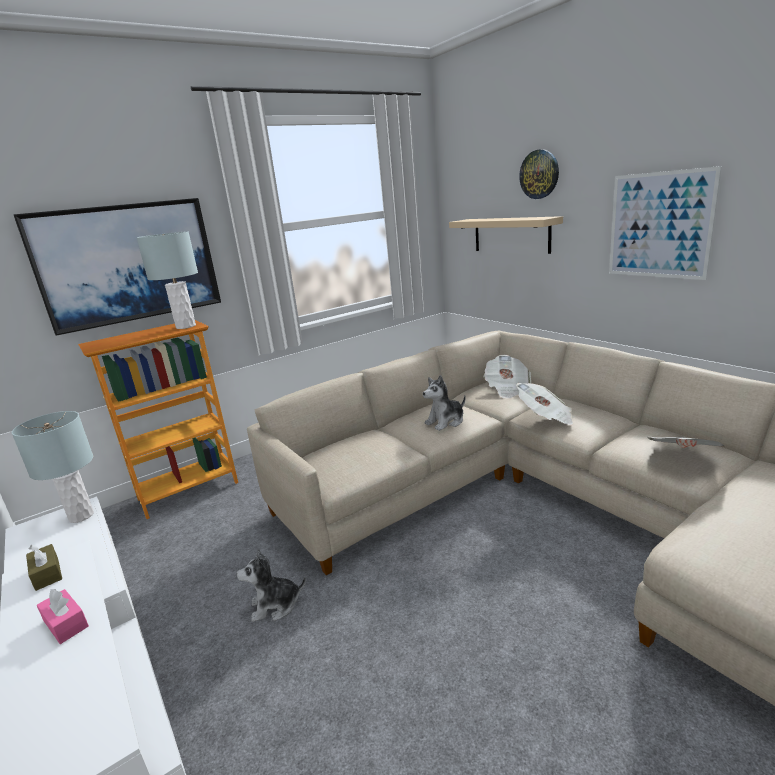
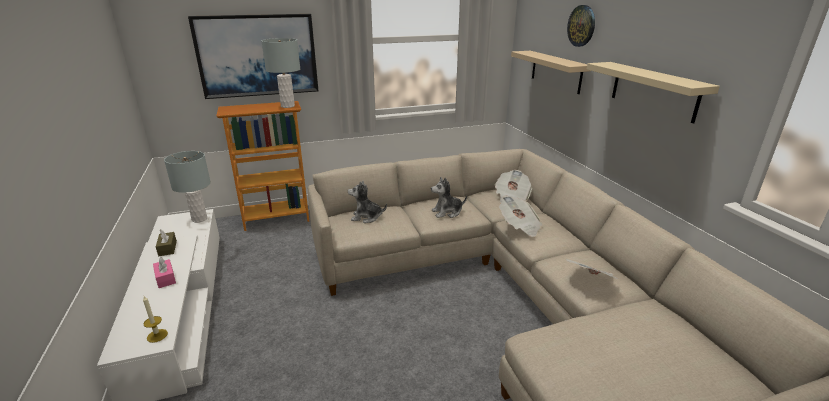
camera: 15 degrees right, 5 degrees up
(96, 732) = (157, 335): none -> candle
(275, 605) = (292, 305): plush toy -> plush toy (366, 217)
(659, 225) = (653, 91): picture -> beige shelf

